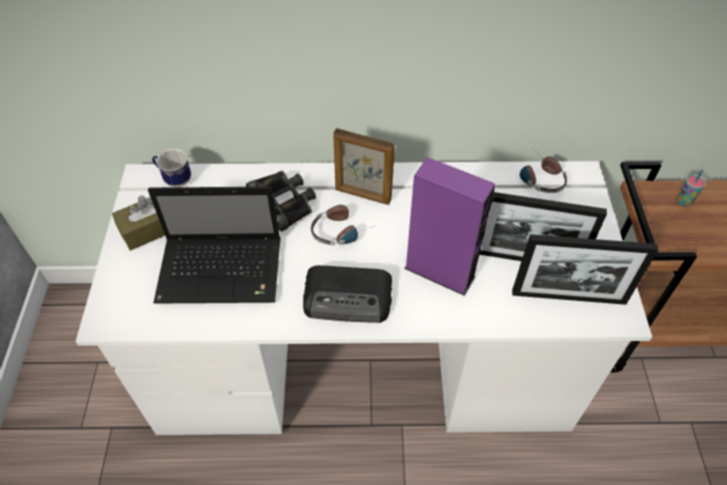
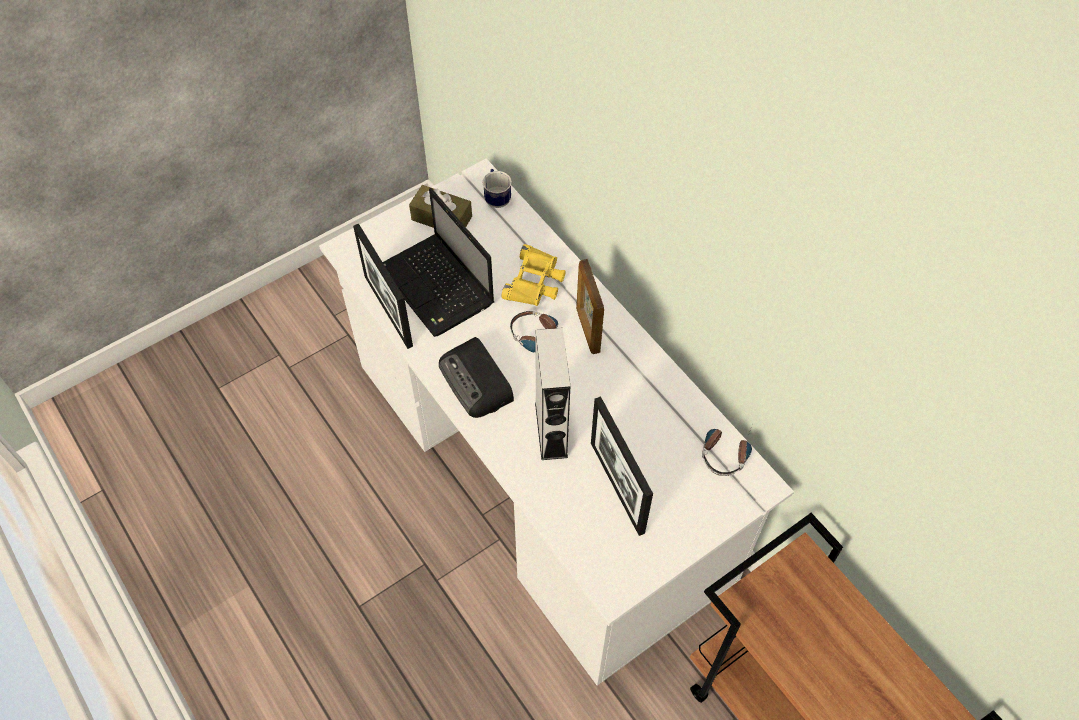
camera: 55 degrees right, 5 degrees up
(284, 201) = (535, 282): black binoculars -> yellow binoculars
(439, 272) = (551, 430): purple speaker -> grey speaker
(568, 297) = (601, 539): picture frame -> picture frame (388, 311)
(684, 201) = (823, 599): cup -> none

